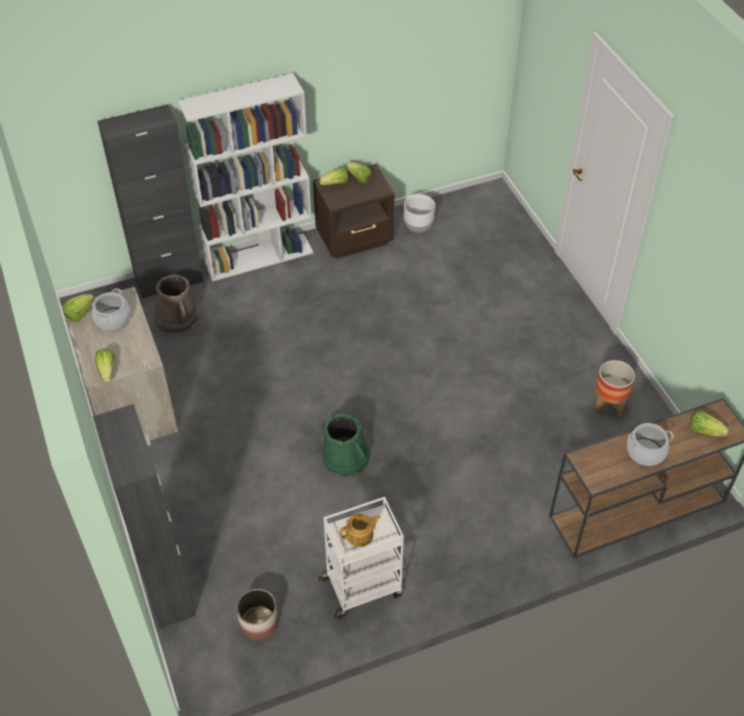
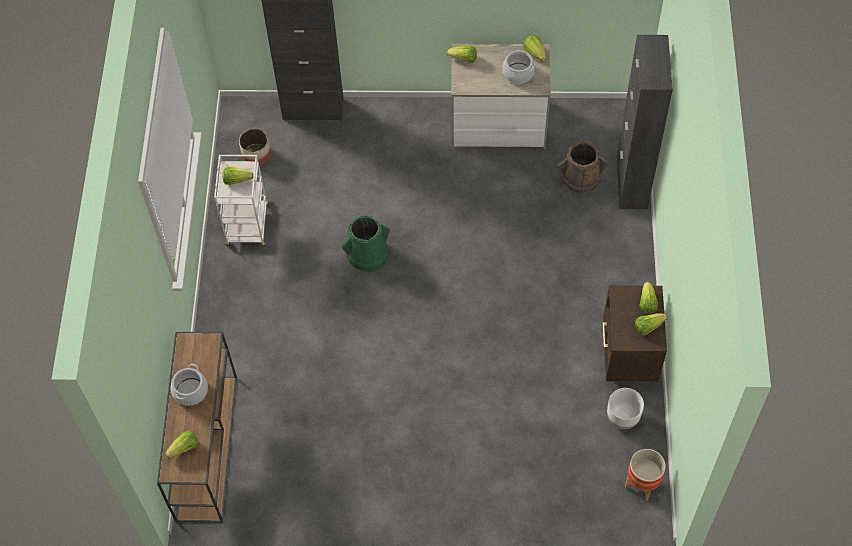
camera: 115 degrees right, 10 degrees up
(259, 257) = (635, 262): white bookcase -> none
(360, 535) = (237, 180): teapot -> lettuce
(608, 405) = (318, 482): planter -> planter (642, 484)

